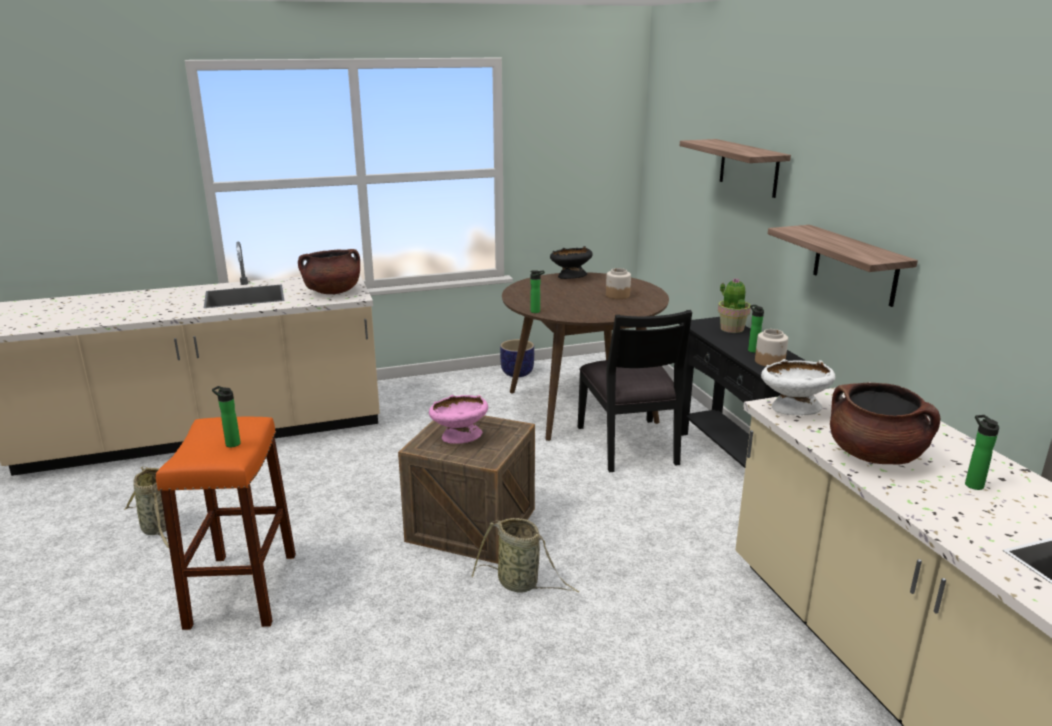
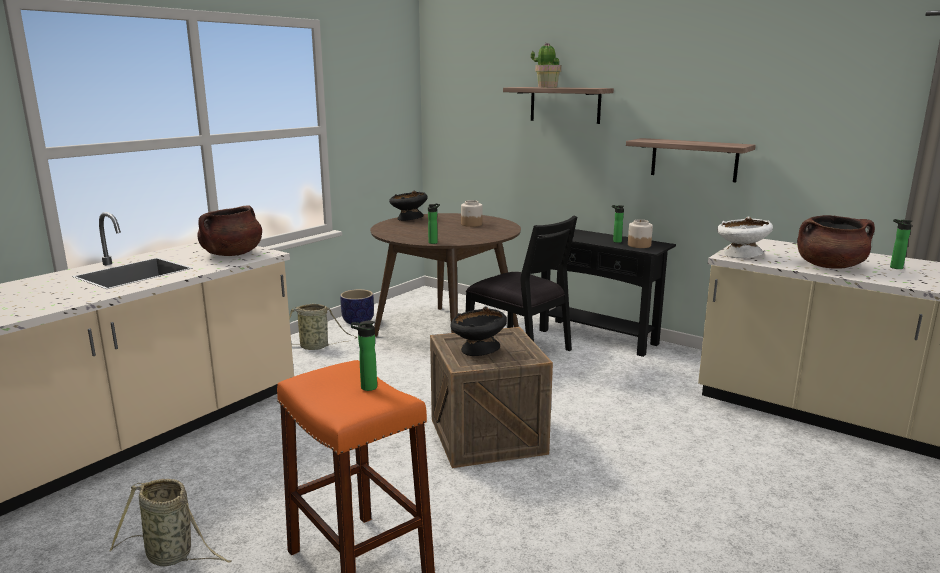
camera: 35 degrees left, 5 degrees down
(459, 437) = (478, 350): pink bowl -> black bowl
(521, 584) = (586, 461): basket -> basket (316, 347)
(732, 329) = (578, 233): potted plant -> potted plant (547, 87)

